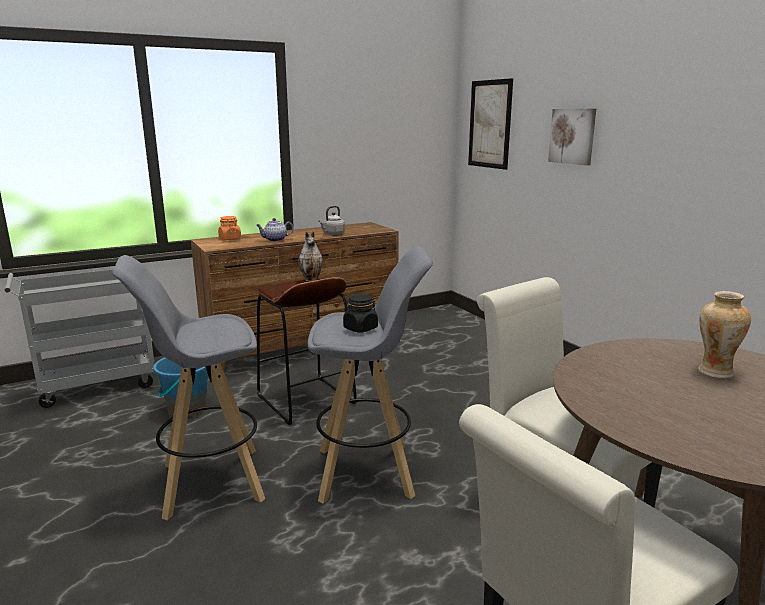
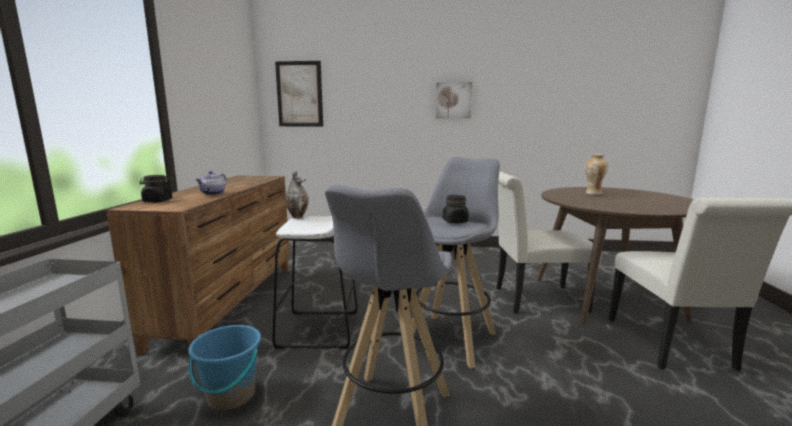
camera: 55 degrees left, 5 degrees down
(230, 238) = (157, 201): orange jar -> black jar
(306, 400) = (319, 329): brown stool -> white stool
(333, 234) = (245, 183): grey kettle -> none
(572, 136) = (382, 100): picture -> picture (453, 100)

